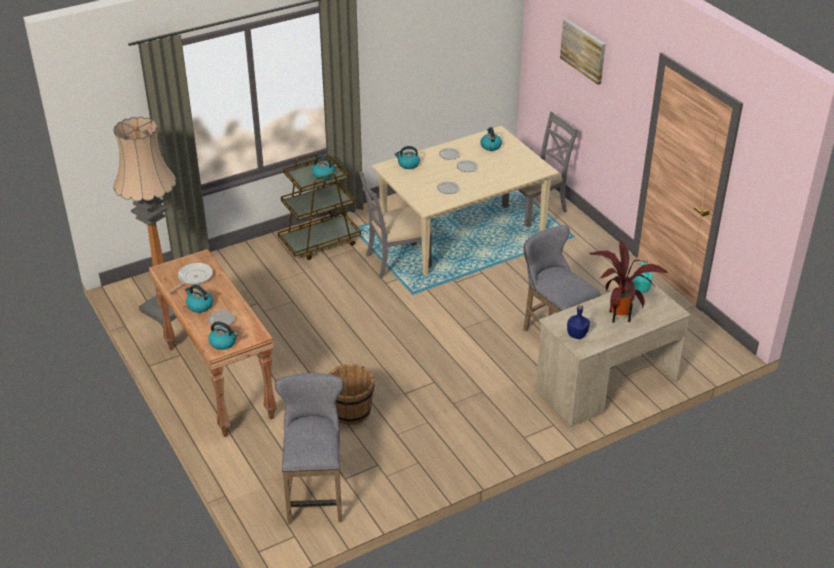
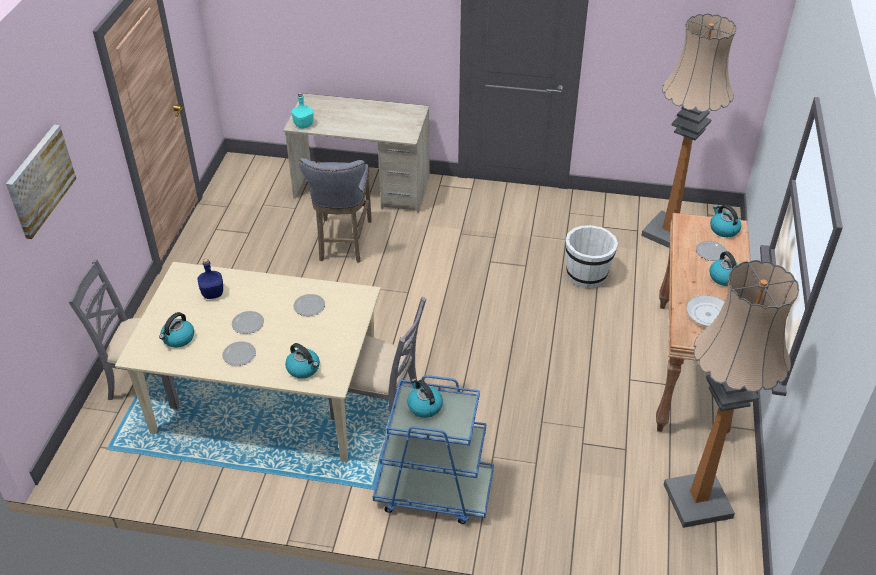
camera: 140 degrees left, 5 degrees up
(315, 492) = (668, 233): grey stool -> floor lamp
(320, 242) = (433, 492): brown cart -> blue cart
(351, 412) = (587, 275): brown bucket -> white bucket
(577, 335) = (404, 120): blue bottle -> blue bottle (212, 293)
(620, 315) = (351, 116): potted plant -> none

